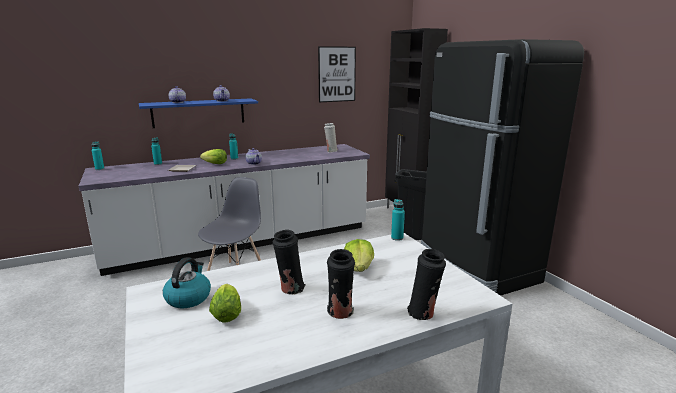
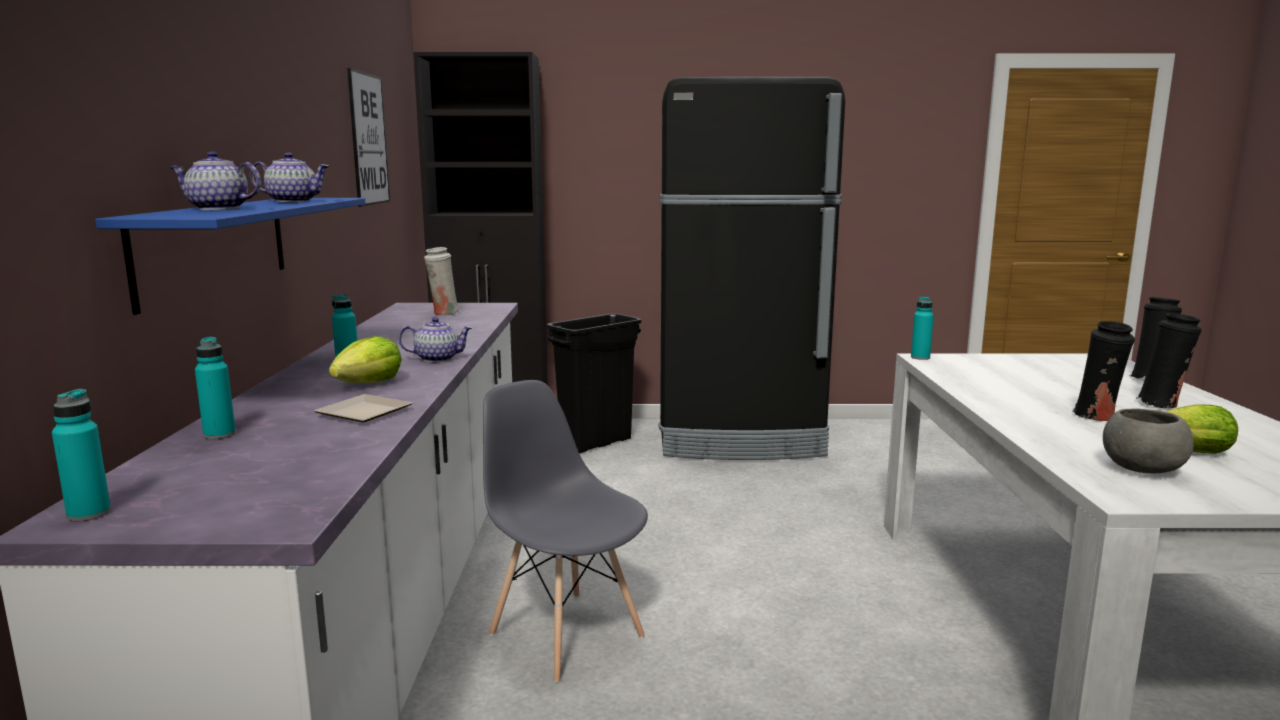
camera: 65 degrees left, 5 degrees down
(188, 298) = (1142, 470): kettle -> grey bowl
(359, 268) = (1024, 383): lettuce -> none

